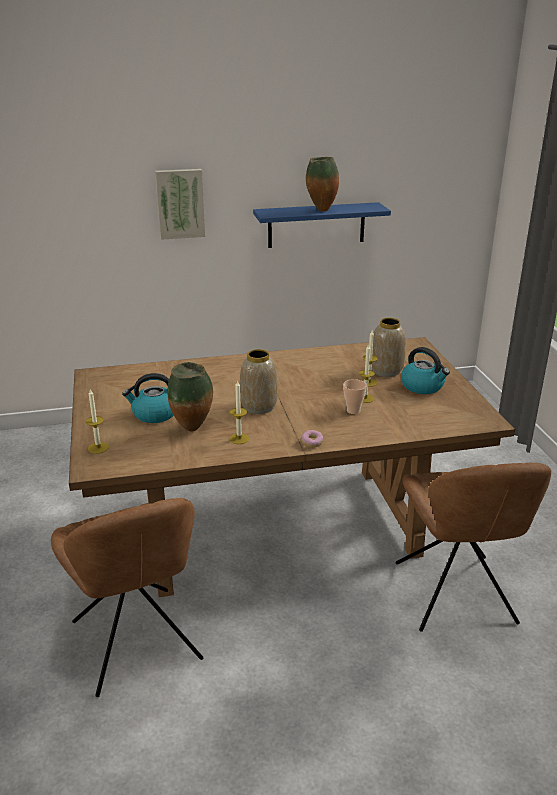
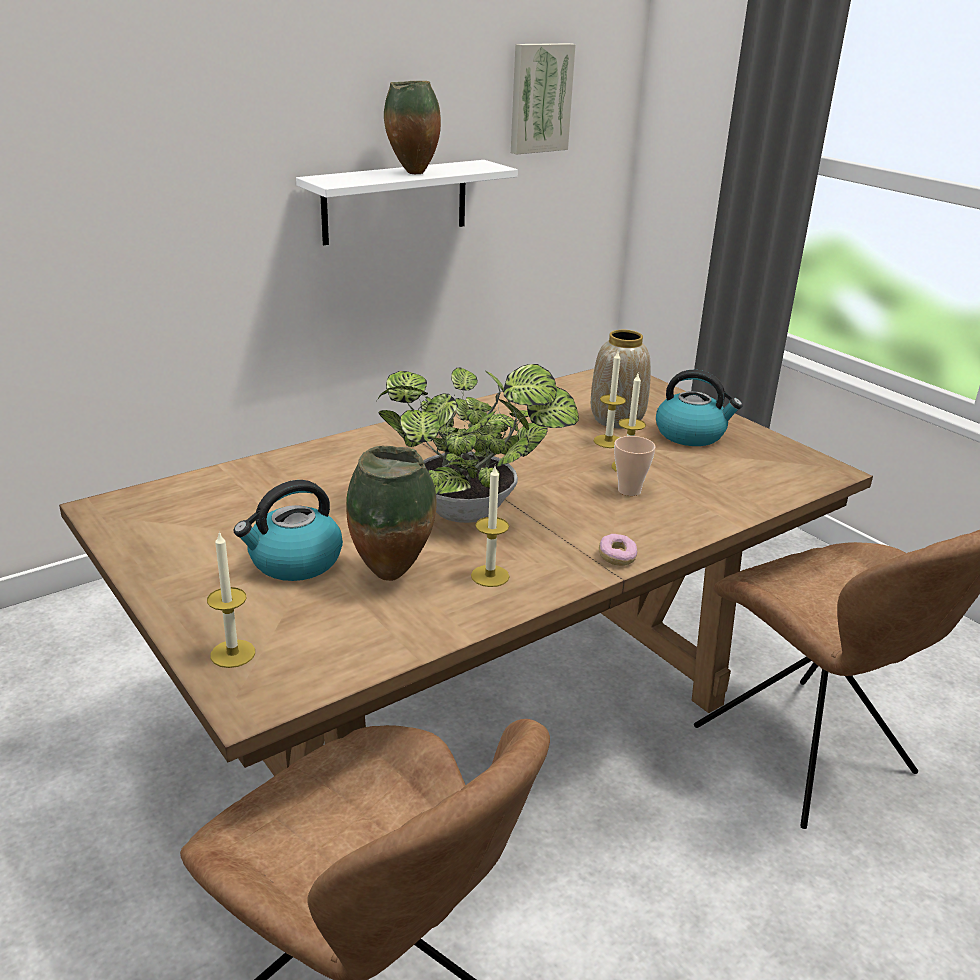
camera: 25 degrees left, 0 degrees up
(180, 203) = (169, 170): picture -> picture (539, 98)
(258, 406) = (472, 512): vase -> potted plant
(316, 225) = (395, 201): blue shelf -> white shelf

